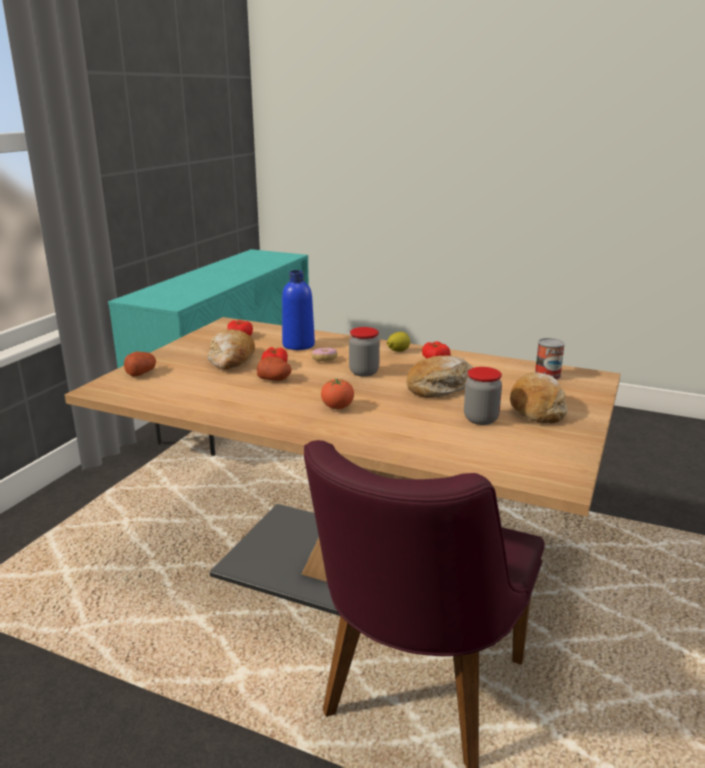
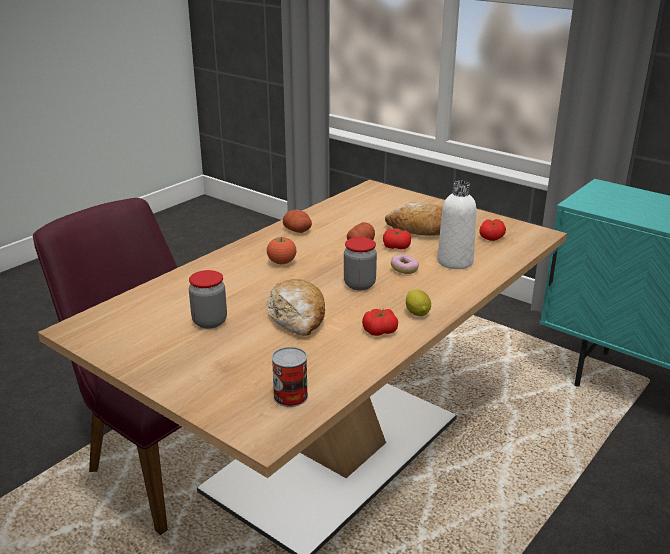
camera: 105 degrees right, 5 degrees up
(141, 373) = (401, 199): potato -> potato (298, 230)
(298, 345) = (455, 262): blue bottle -> white bottle
(536, 408) = (209, 359): bread -> none

